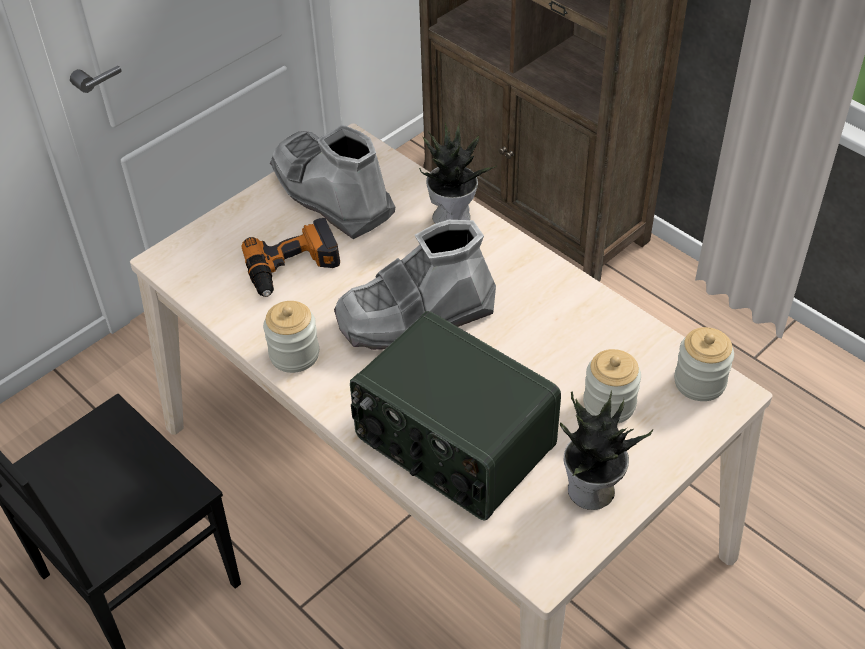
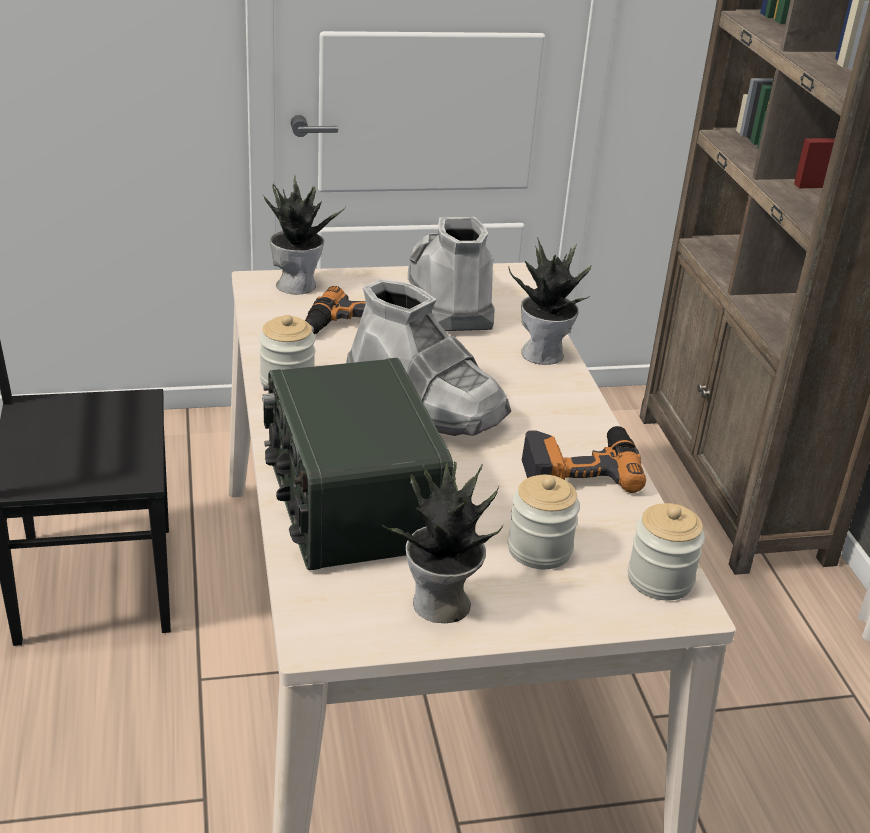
camera: 30 degrees right, 15 degrees down
(199, 246) = (297, 284): none -> potted plant
(416, 316) = (425, 404): grey boot -> grey boot turned 150 degrees counterclockwise
(571, 314) = (580, 467): none -> power drill

